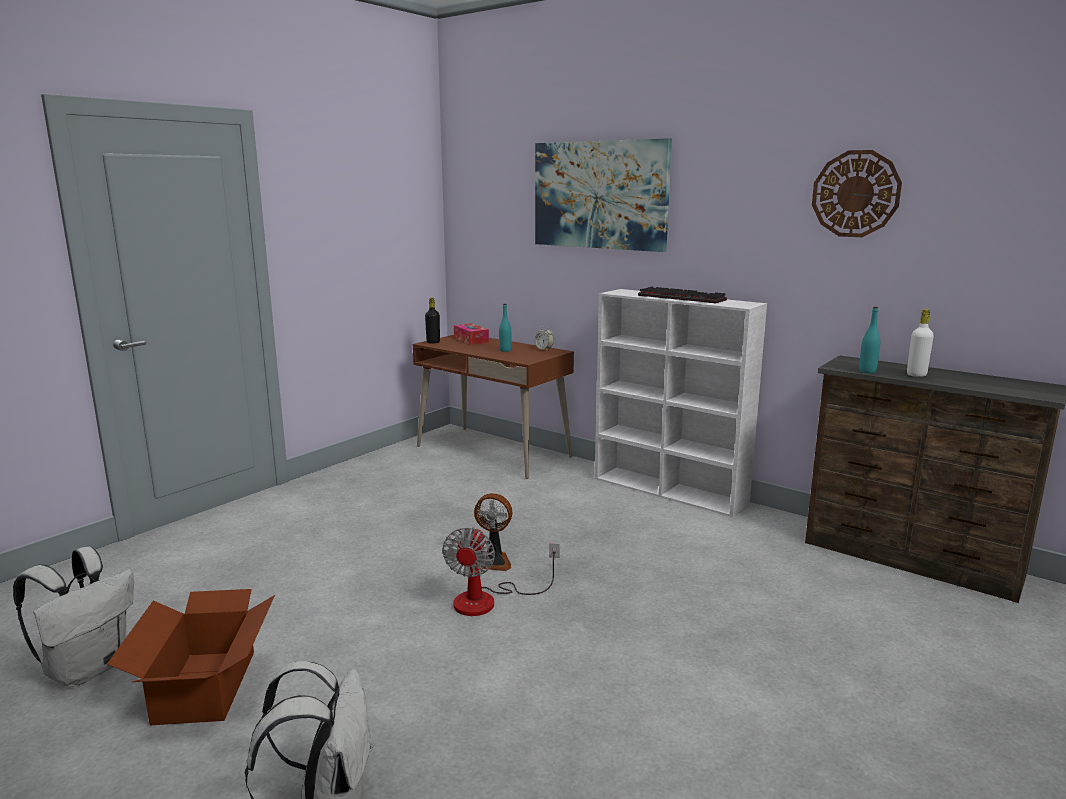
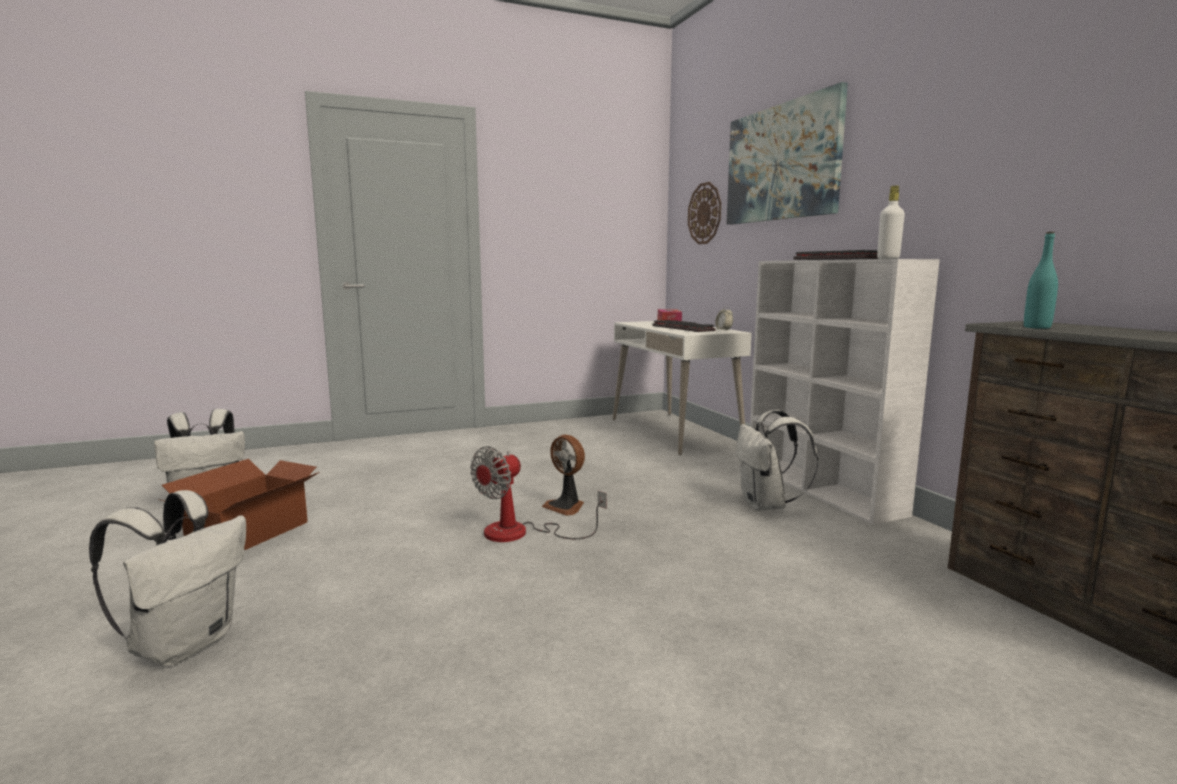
camera: 30 degrees right, 5 degrees down
(433, 342) = (632, 322): black bottle -> none
(493, 452) = (674, 432): brown desk -> white desk
(505, 350) = (684, 328): turquoise bottle -> keyboard
(648, 518) = (766, 505): none -> white backpack
(855, 194) = (1058, 93): wall clock -> wall clock (704, 213)
(916, 375) = (1118, 332): white bottle -> white bottle (888, 259)

